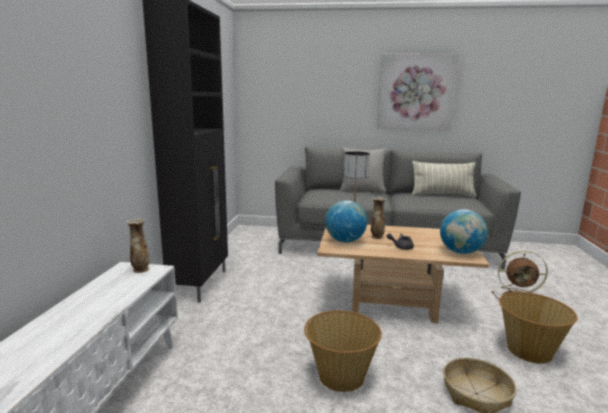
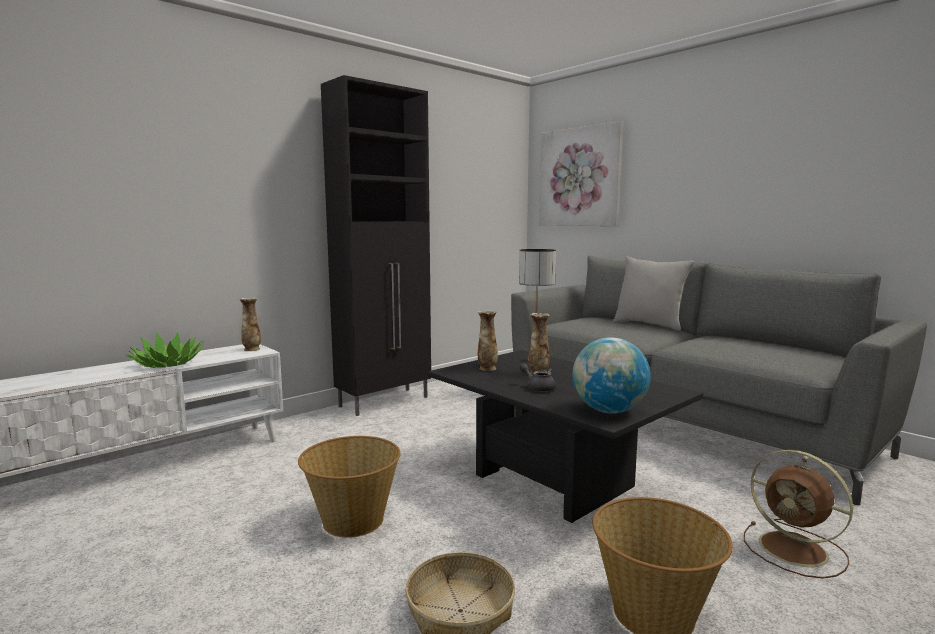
camera: 40 degrees right, 5 degrees down
(98, 308) = (167, 364): none -> potted plant
(345, 241) = (487, 368): globe -> vase
(392, 303) = (553, 480): beige coffee table -> black coffee table
(416, 92) = (767, 168): picture -> picture (579, 177)
(442, 195) = (777, 346): pillow -> none

